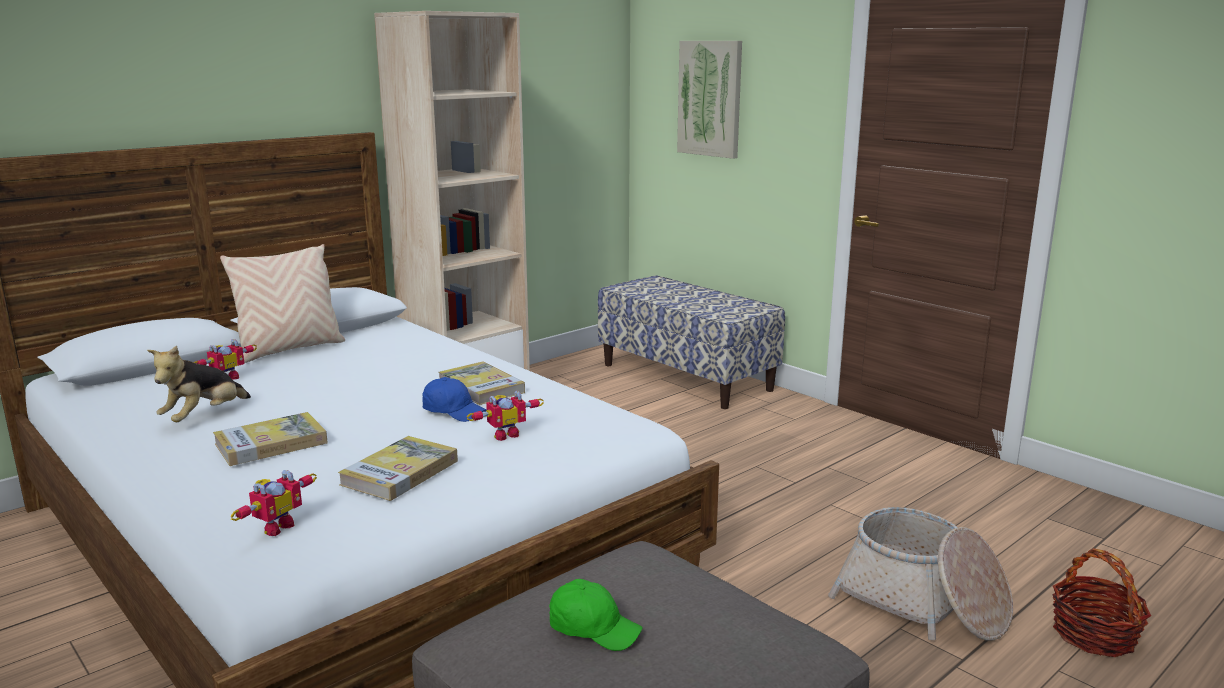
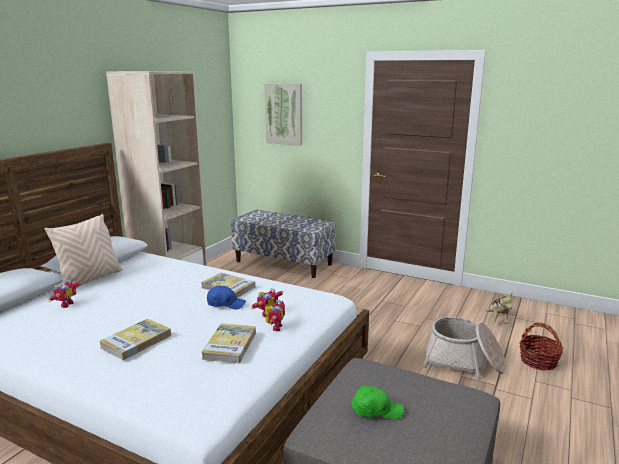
camera: 20 degrees left, 0 degrees up
(204, 417) = (74, 332): plush toy -> plush toy (497, 319)
(275, 527) = (186, 392): toy robot -> toy robot (274, 327)

